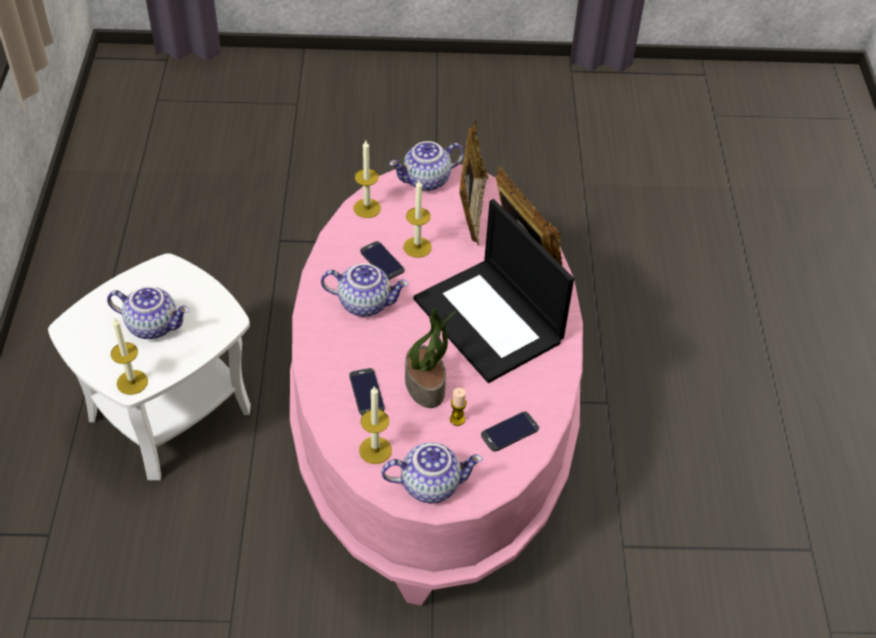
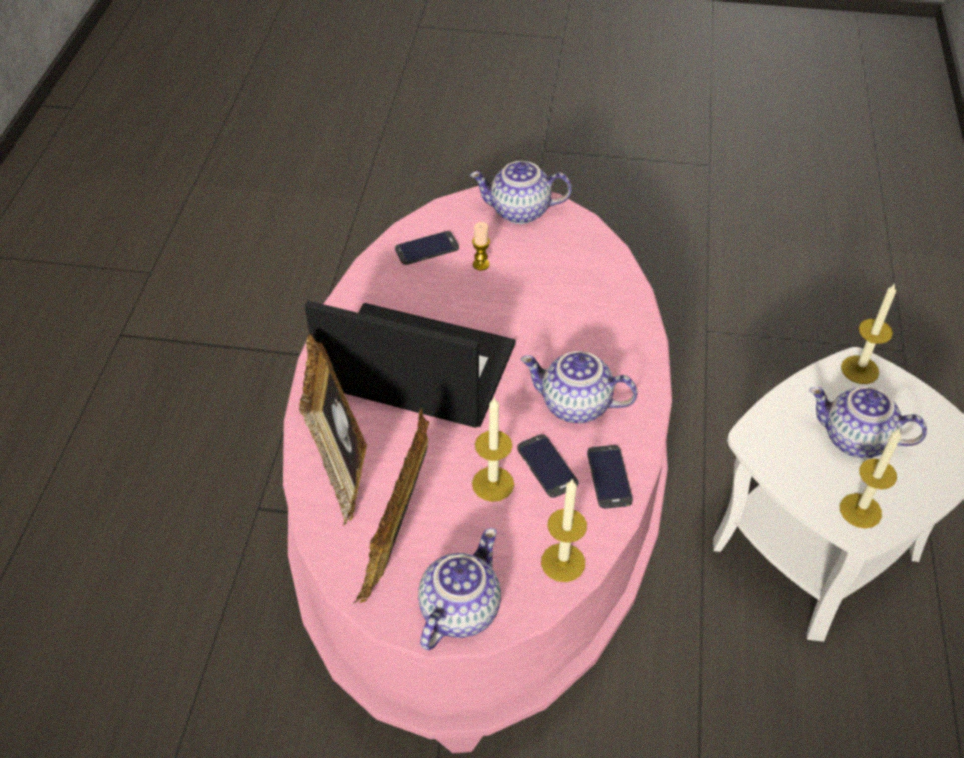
camera: 170 degrees left, 0 degrees up
(366, 392) = (579, 299): phone -> phone (609, 477)
(375, 450) = (573, 244): candle -> candle (860, 510)
(426, 181) = (458, 609): teapot -> teapot turned 45 degrees counterclockwise
(426, 385) = (510, 301): potted plant -> none
(490, 320) = (415, 368): laptop -> laptop turned 45 degrees counterclockwise

